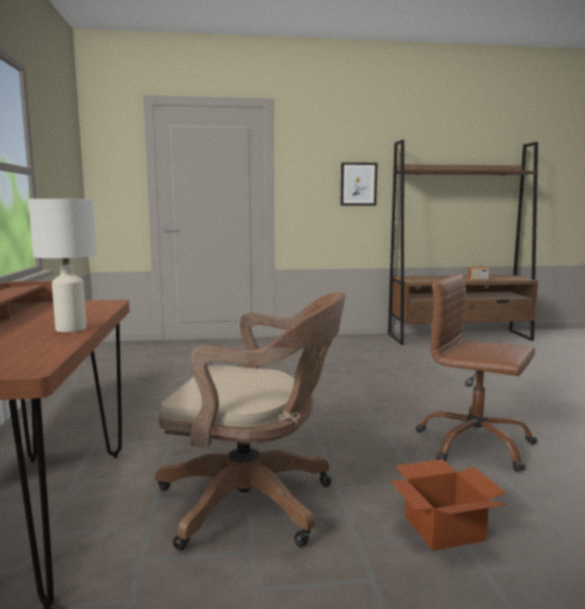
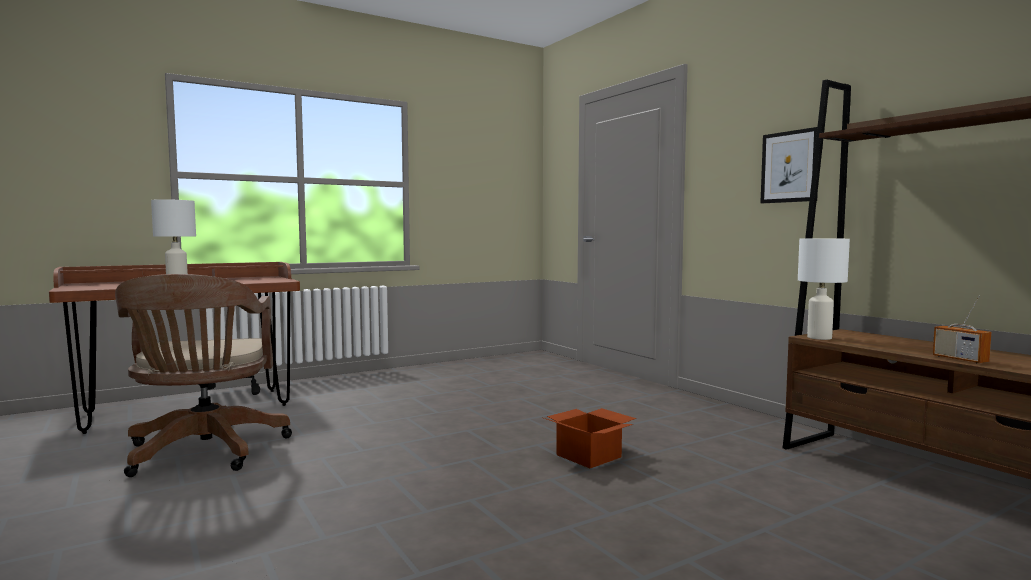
camera: 65 degrees right, 5 degrees down
(416, 281) = (819, 338): none -> white table lamp
(444, 527) = (145, 526): cardboard box -> cardboard box (590, 456)
(474, 444) = (365, 529): brown office chair -> none

